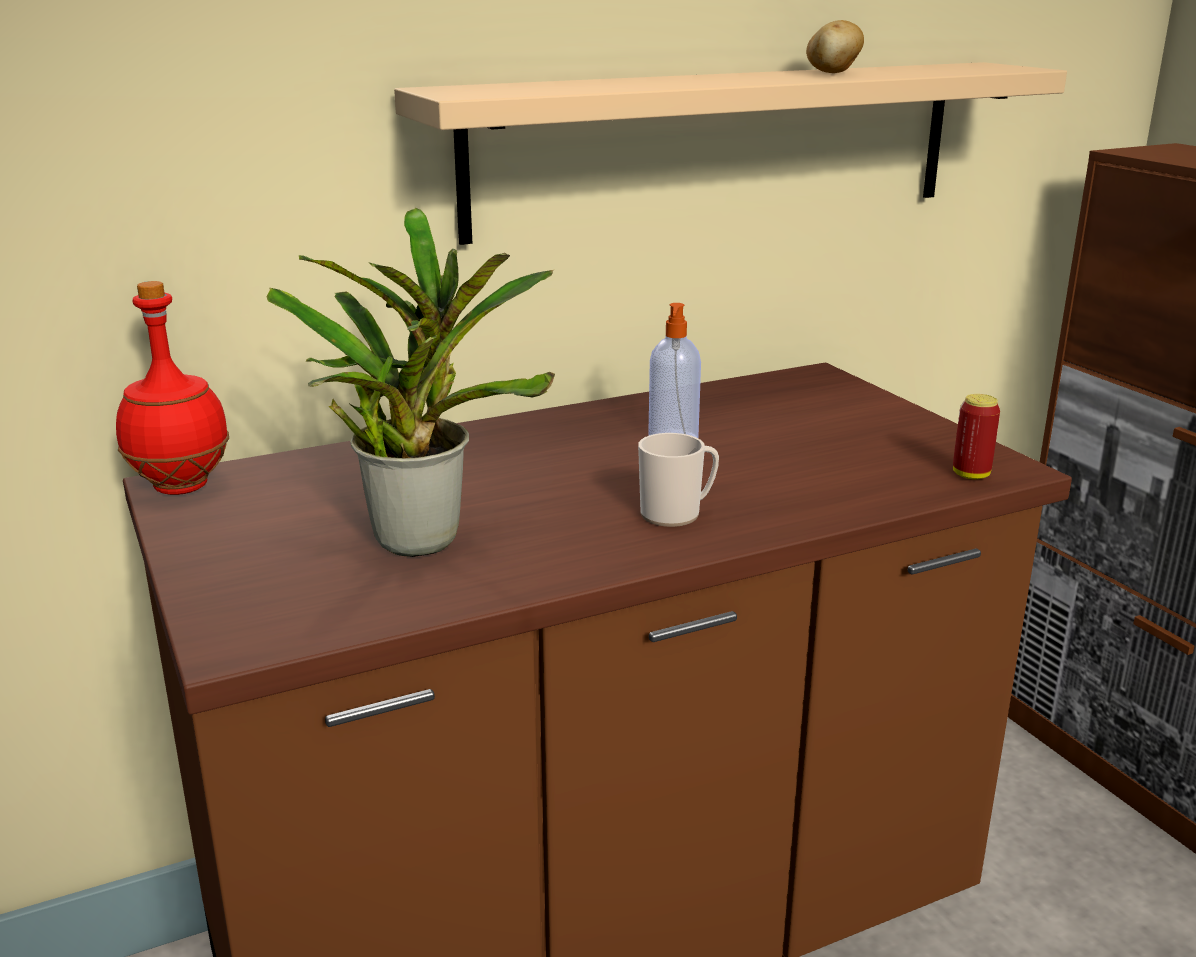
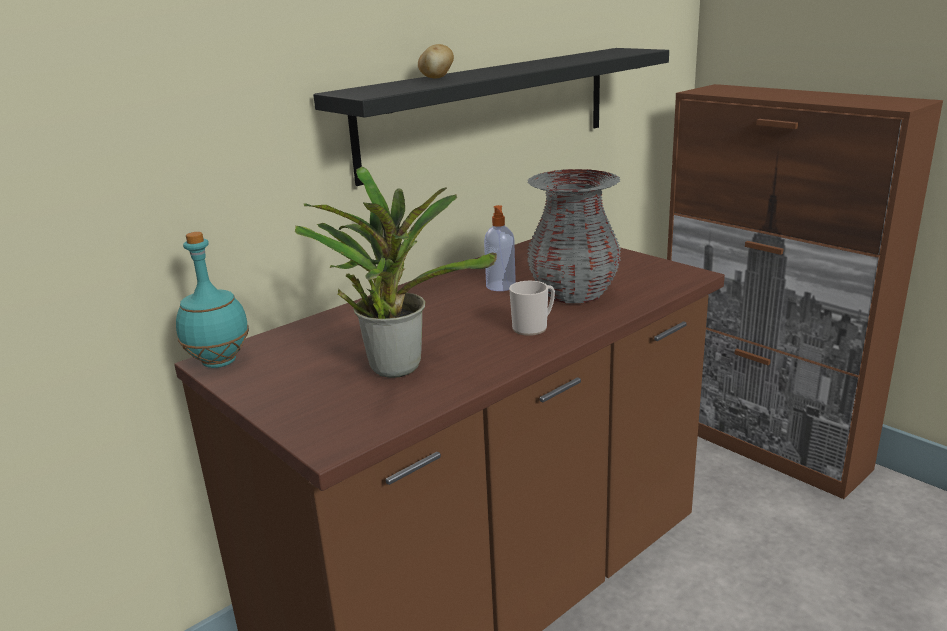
camera: 15 degrees left, 0 degrees up
(179, 487) = (218, 362): red bottle -> turquoise bottle
(719, 147) = (489, 110): beige shelf -> black shelf
(781, 469) = (573, 294): none -> grey vase
(833, 73) = (551, 61): potato -> potato (437, 78)
(971, 475) = (674, 281): can -> none

